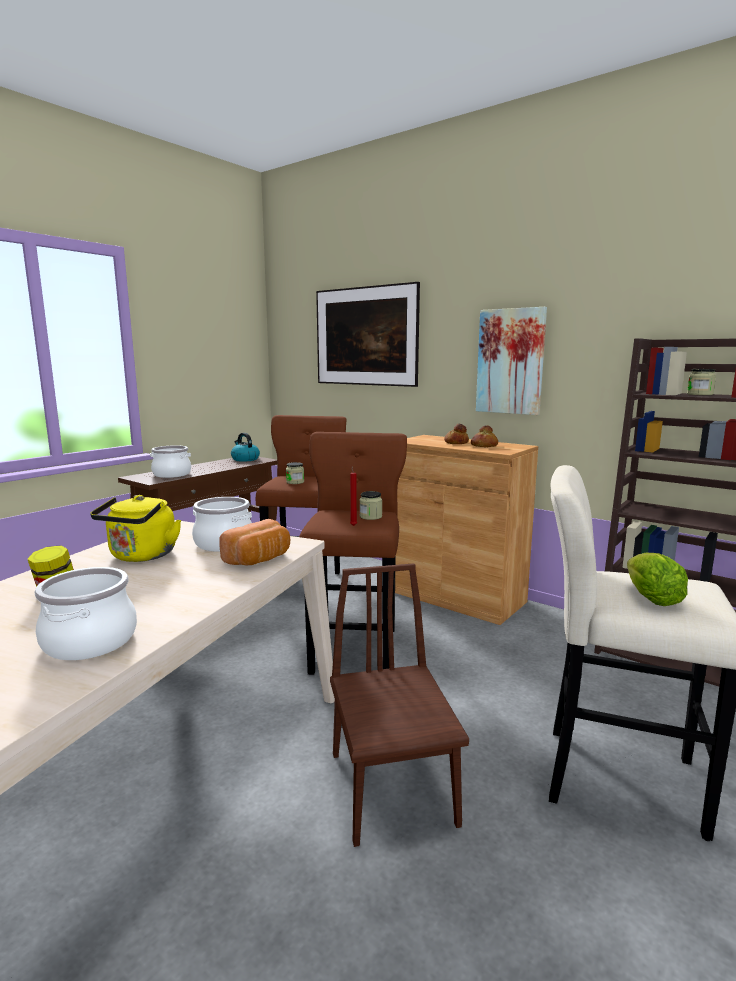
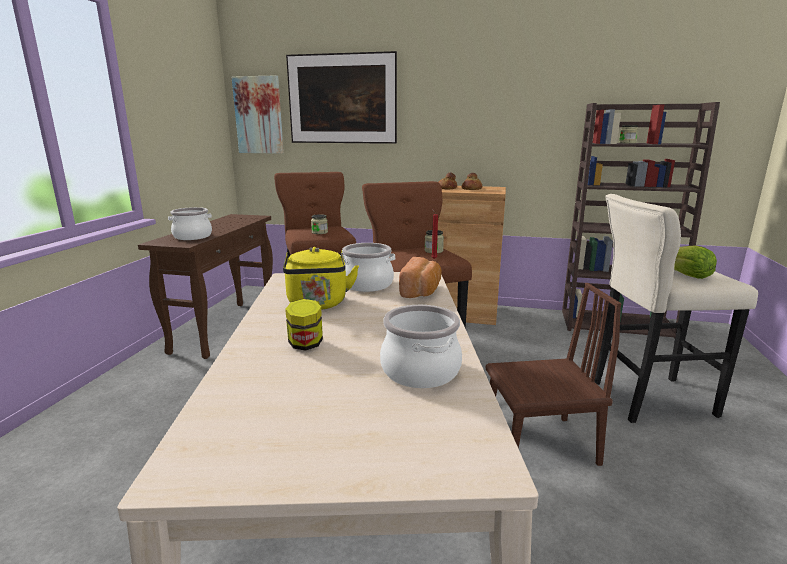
camera: 25 degrees left, 5 degrees up
(245, 459) = (237, 218): kettle -> none
(392, 788) = (539, 444): brown chair -> brown chair turned 120 degrees clockwise
(510, 361) = (480, 121): picture -> picture (259, 115)

